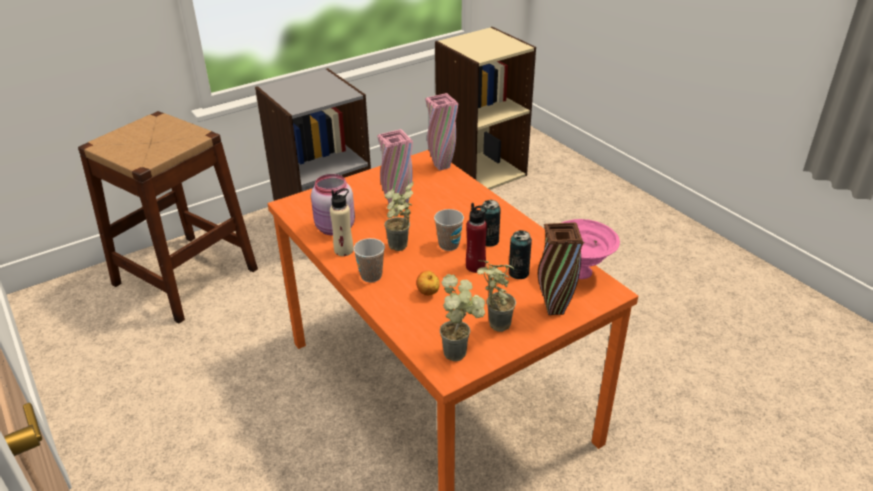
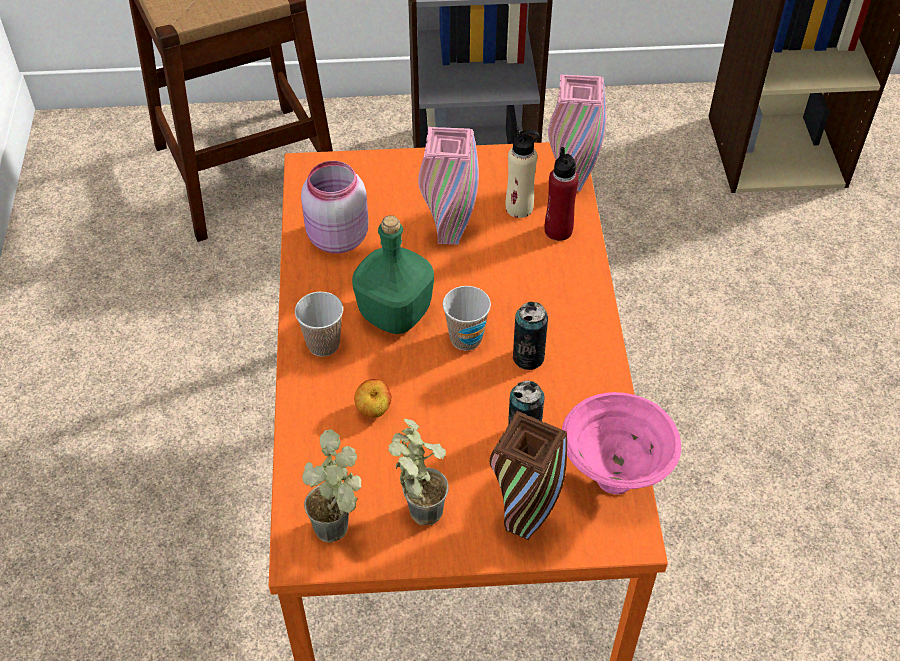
camera: 30 degrees right, 15 degrees up
(344, 250) = (321, 283): beige bottle -> beige bottle (519, 208)
(400, 249) = (394, 315): potted plant -> green bottle
(475, 266) = (473, 395): red bottle -> red bottle (558, 230)

